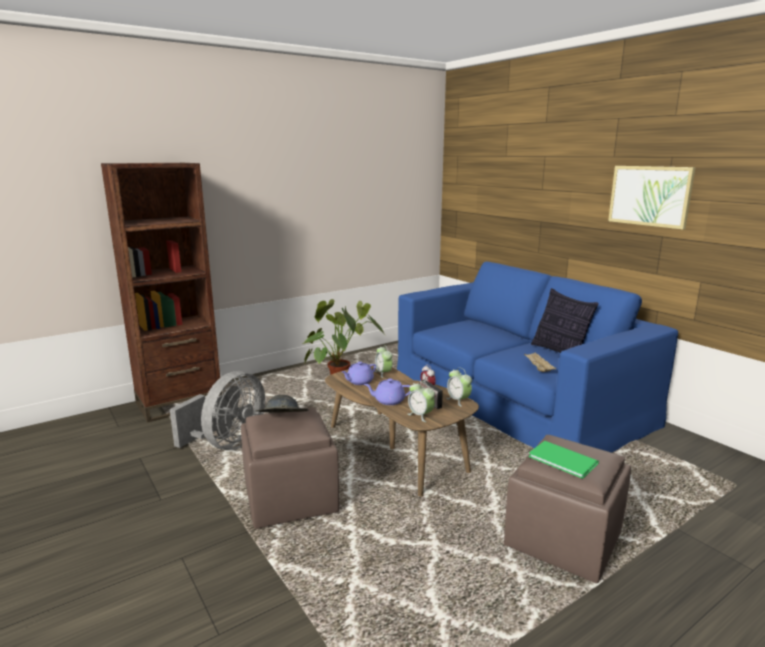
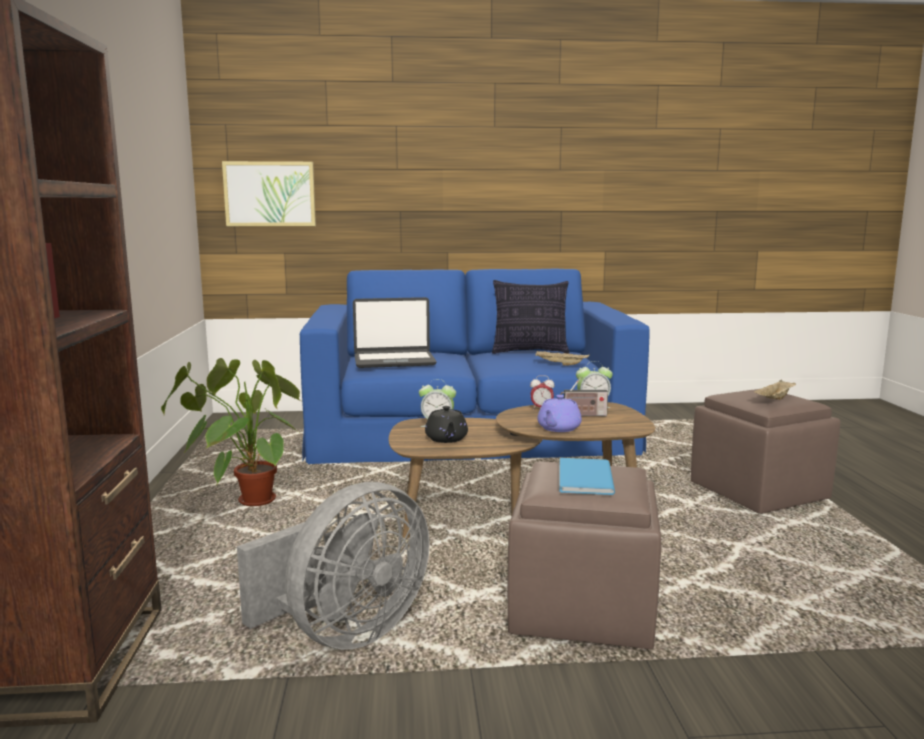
camera: 60 degrees left, 5 degrees down
(228, 444) = (345, 633): grey fan -> grey fan turned 75 degrees clockwise
(282, 422) = (583, 479): grey hat -> blue book
(359, 382) = (446, 439): purple teapot -> black teapot
(420, 415) = (617, 424): alarm clock -> none
(460, 329) = (394, 361): none -> laptop
(563, 461) = (775, 400): green book -> beige tray
(650, 196) = (544, 168): picture -> picture (270, 194)

